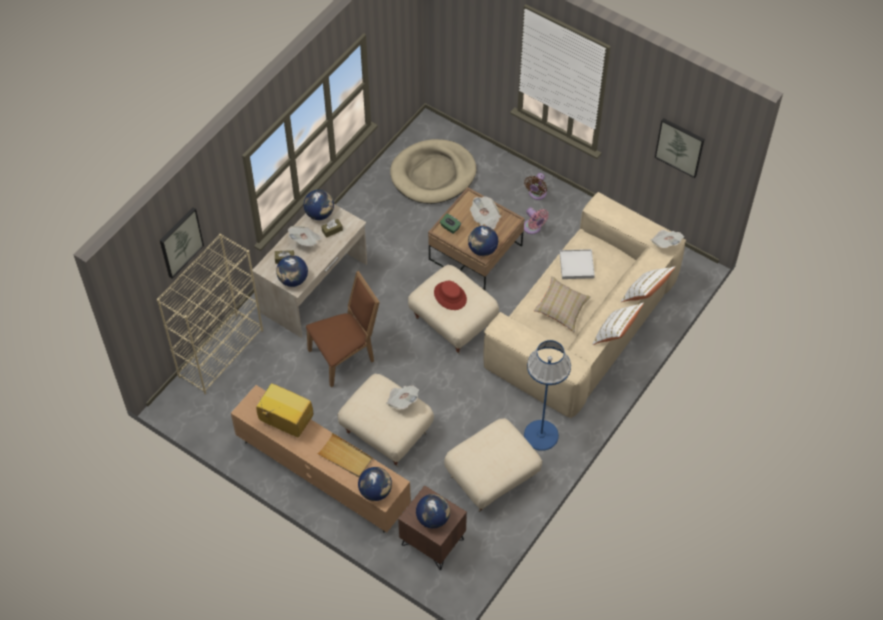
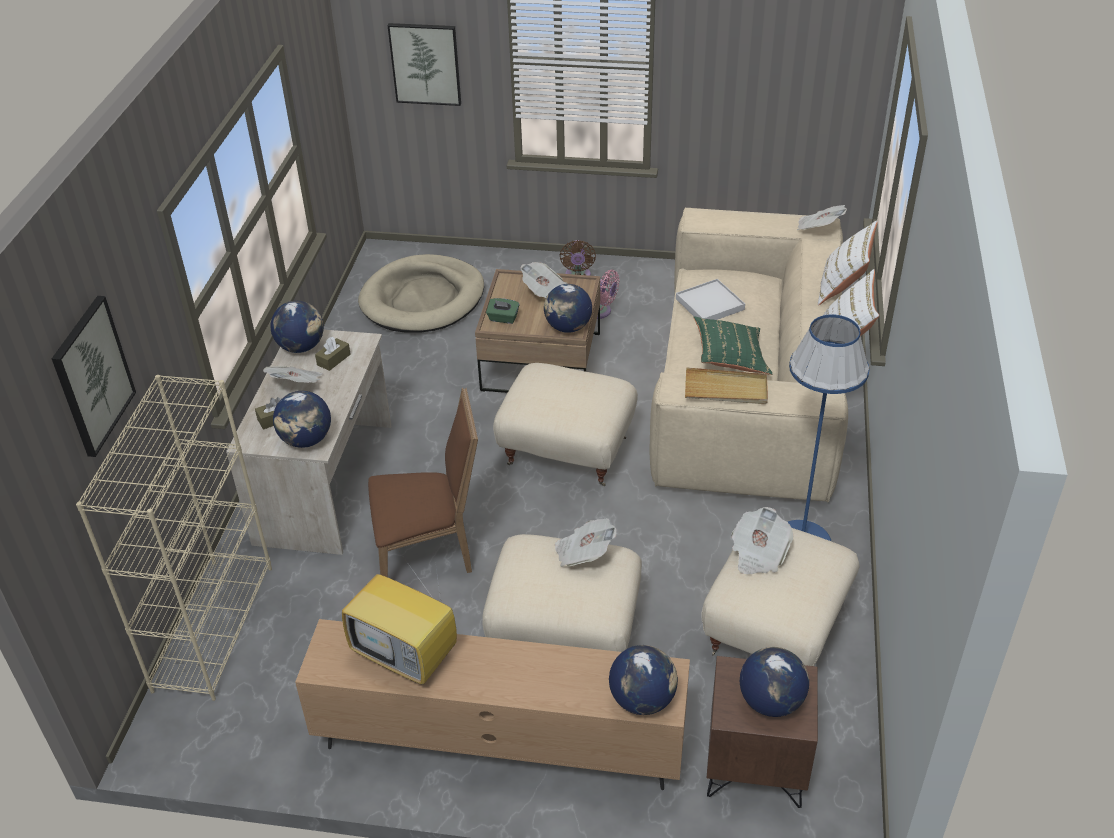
camera: 25 degrees left, 15 degrees down
(285, 422) = (407, 656): television -> television turned 150 degrees counterclockwise
(345, 355) = (429, 552): brown chair -> brown chair turned 45 degrees clockwise
(345, 457) = (551, 667): beige tray -> beige tray (726, 389)
(450, 296) = (560, 395): red hat -> none
(487, 439) = (758, 554): none -> newspaper
(561, 309) = (730, 357): beige pillow -> green pillow
(680, 147) = (787, 85): picture -> picture (425, 63)

